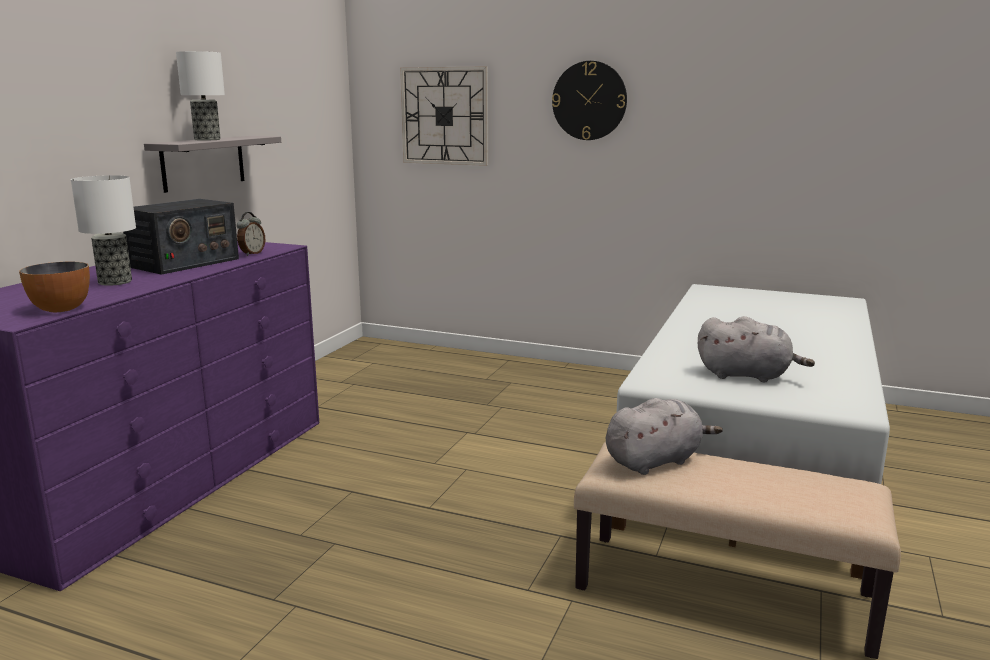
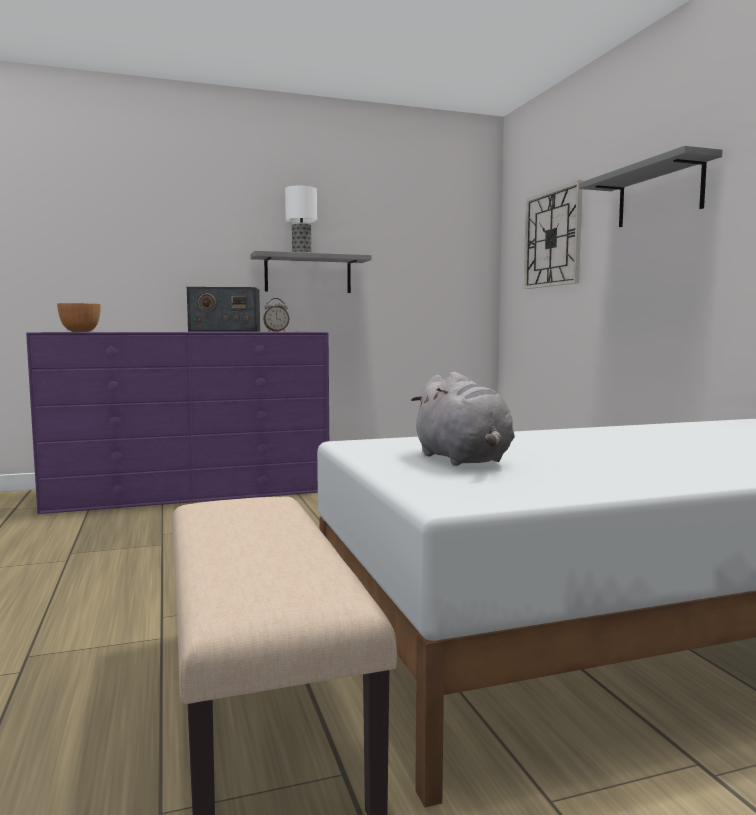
camera: 50 degrees right, 10 degrees down
(115, 282) = (155, 331): table lamp -> none
(589, 100) = (659, 194): wall clock -> grey shelf
(655, 461) = (249, 509): grey plush toy -> none

